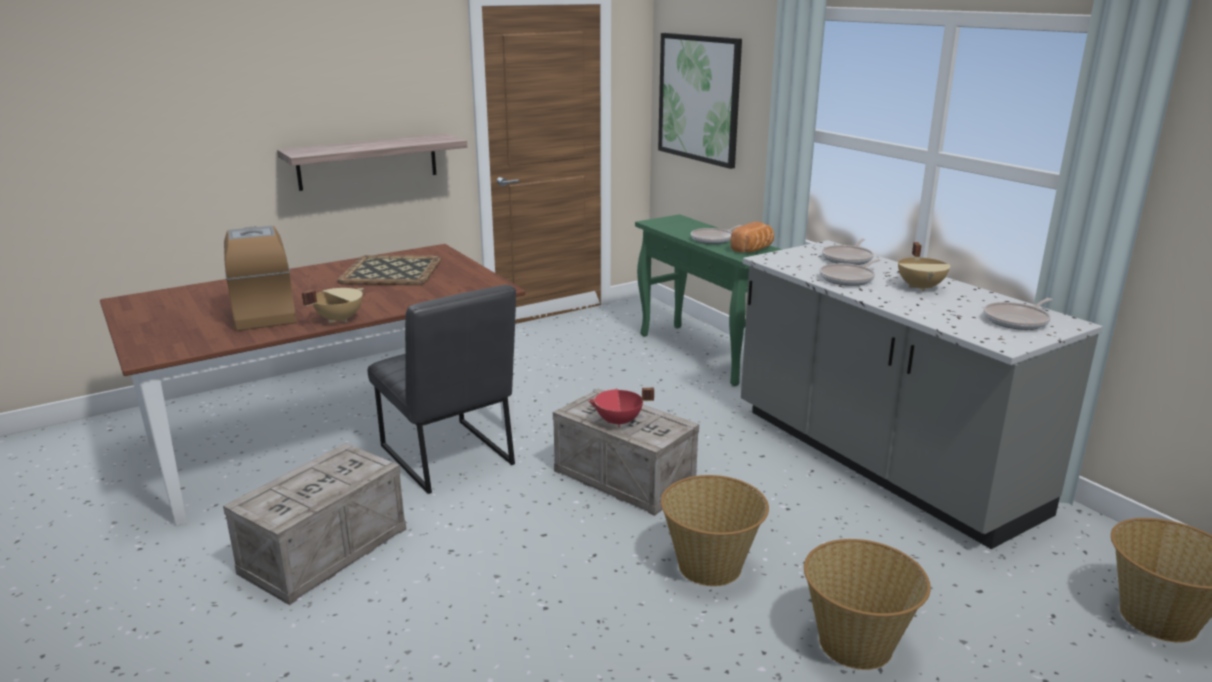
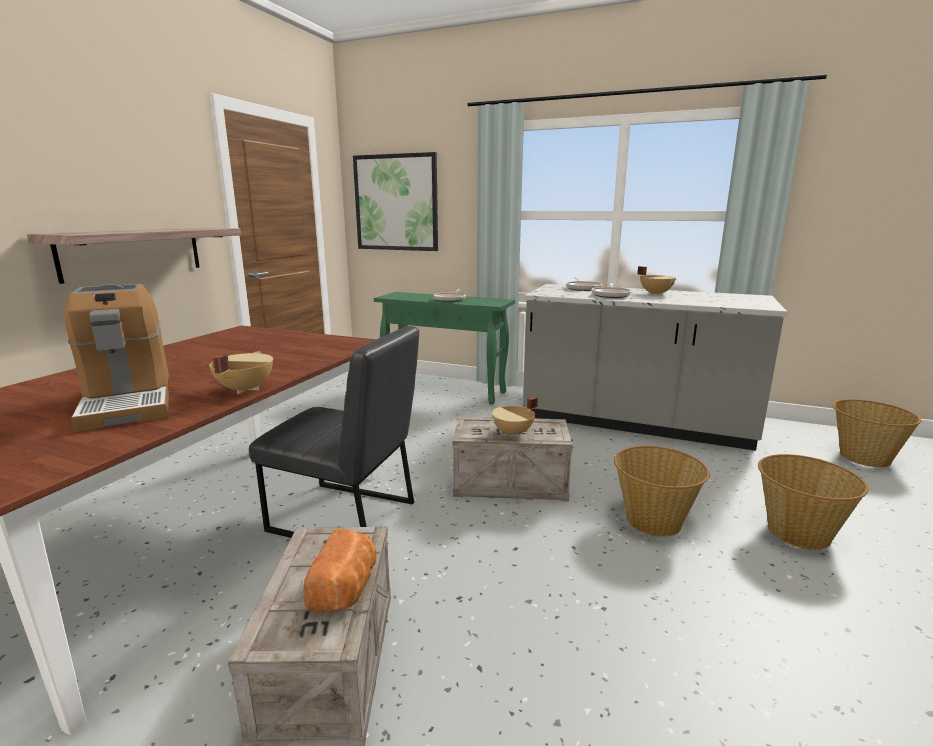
camera: 35 degrees left, 5 degrees down
(264, 312) = (128, 402): coffee machine -> coffee machine turned 150 degrees counterclockwise
(392, 271) = (227, 348): tray -> none
(619, 422) = (513, 433): red cooking pot -> beige cooking pot
(753, 249) = (488, 300): bread -> bread (346, 588)
(1017, 320) = (738, 298): frying pan -> none

